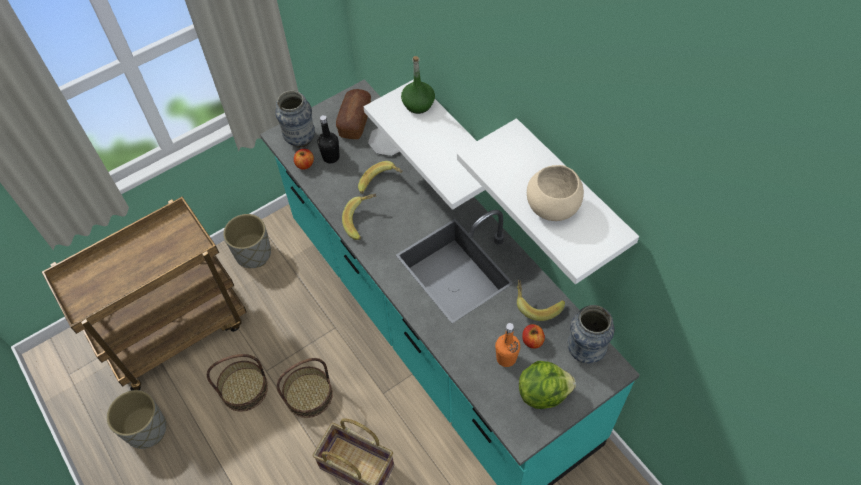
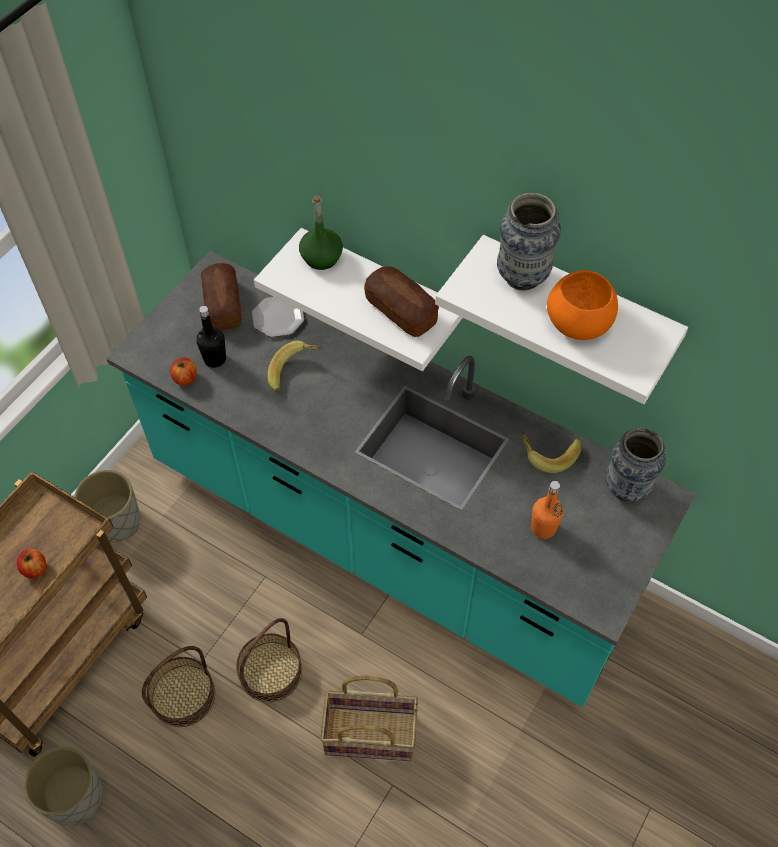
camera: 25 degrees left, 0 degrees up
(300, 139) = (164, 349): vase -> vase (522, 277)
(362, 221) = (294, 425): banana -> none
(456, 160) = (400, 311): none -> bread
(532, 341) = (562, 497): apple -> apple (35, 569)
(543, 392) = (603, 552): lettuce -> none
(554, 206) = (579, 322): beige bowl -> orange bowl

